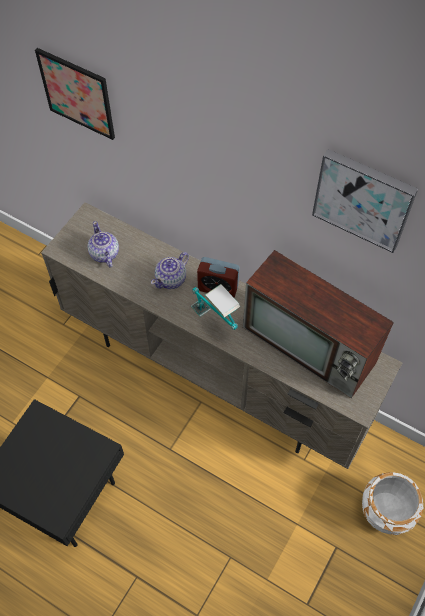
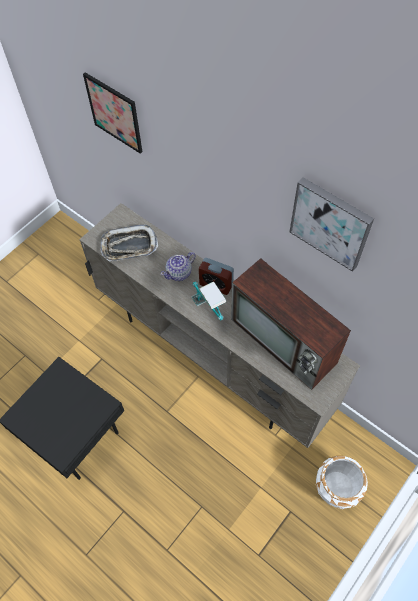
camera: 10 degrees right, 0 degrees up
(104, 254) = (129, 246): teapot -> tray

